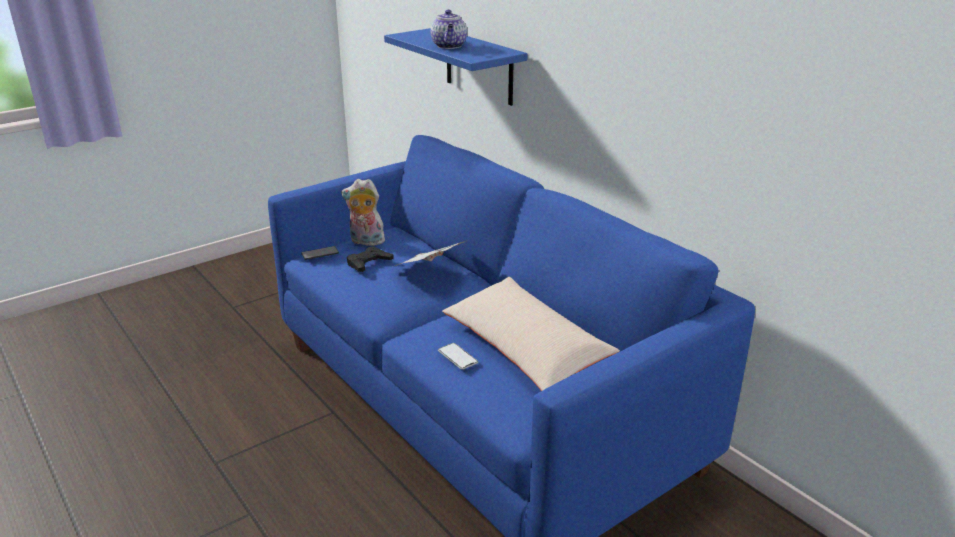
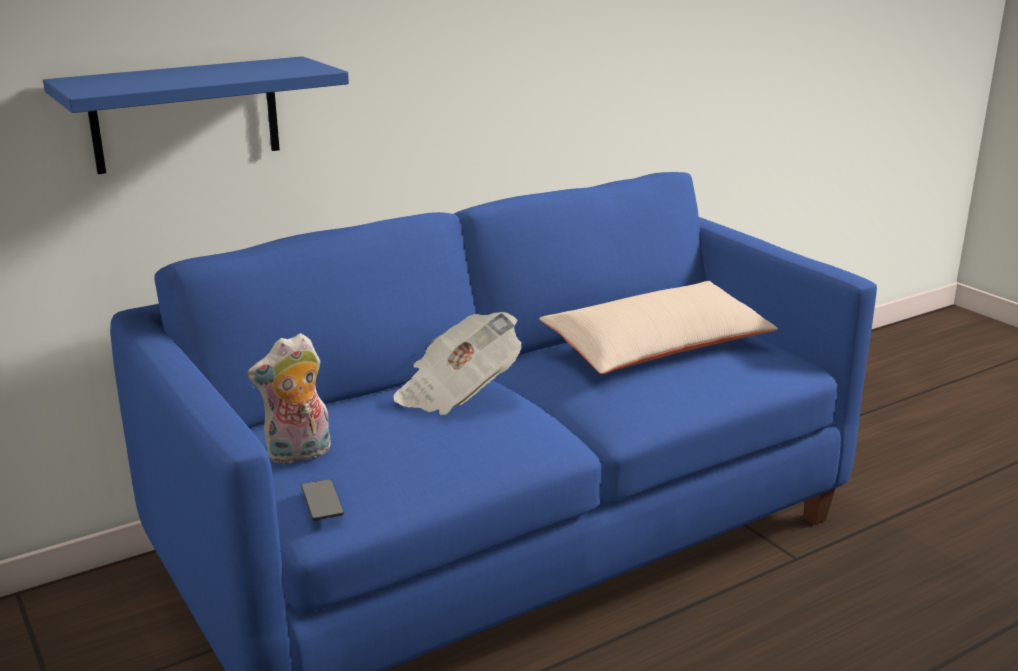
camera: 85 degrees left, 5 degrees down
(365, 242) = (298, 454): plush toy -> plush toy turned 45 degrees clockwise
(368, 263) = (407, 440): black game controller -> none
(449, 46) = (222, 75): teapot -> none
(457, 357) = (682, 385): phone -> none

